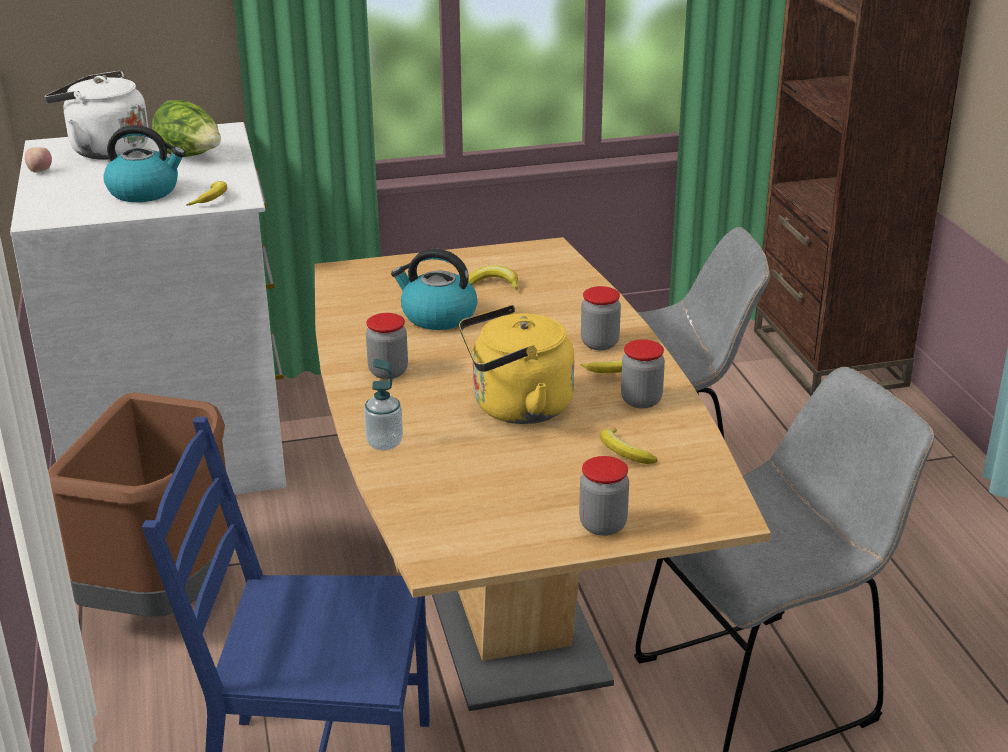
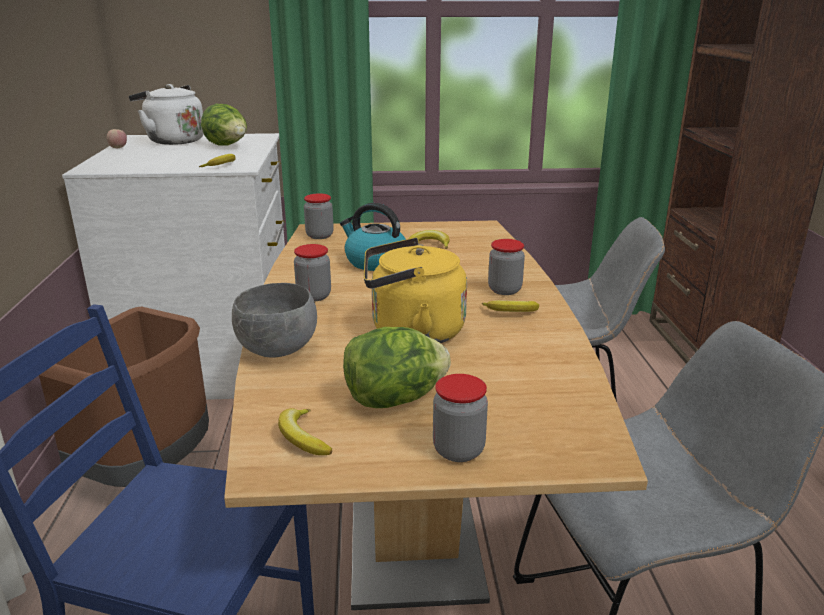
camera: 10 degrees right, 5 degrees down
(145, 191) = (178, 160): kettle -> none
(384, 443) = (278, 351): soap dispenser -> grey bowl
(526, 484) = (394, 399): none -> lettuce
(623, 452) = (501, 380): banana -> banana (302, 438)
(641, 400) = (530, 336): jar -> jar (319, 236)

